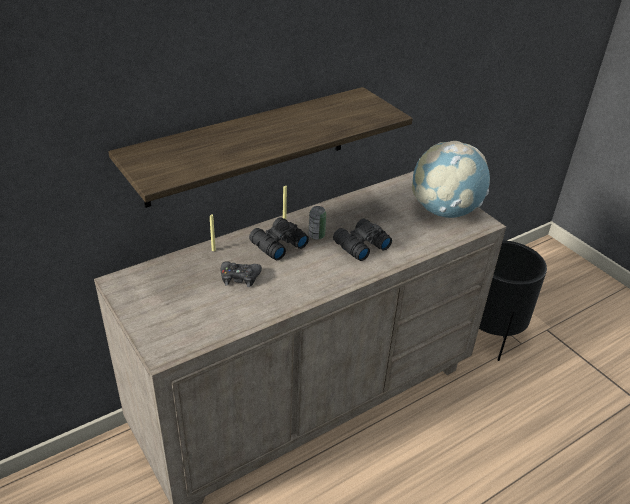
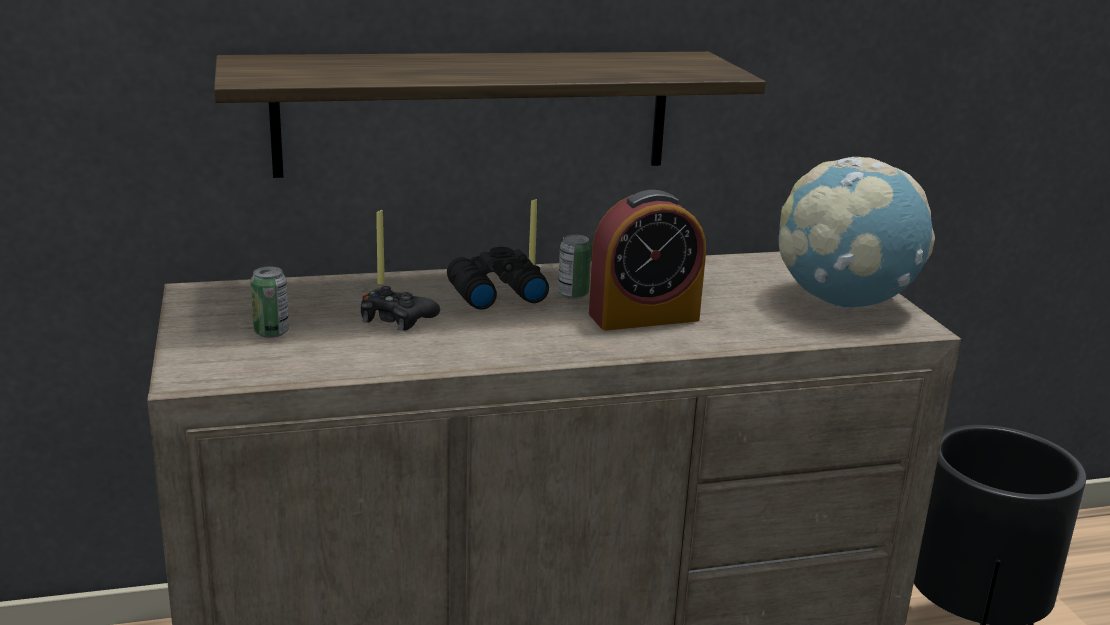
camera: 20 degrees right, 15 degrees down
(181, 305) = (271, 332): none -> can
(360, 245) = (644, 317): black binoculars -> alarm clock

